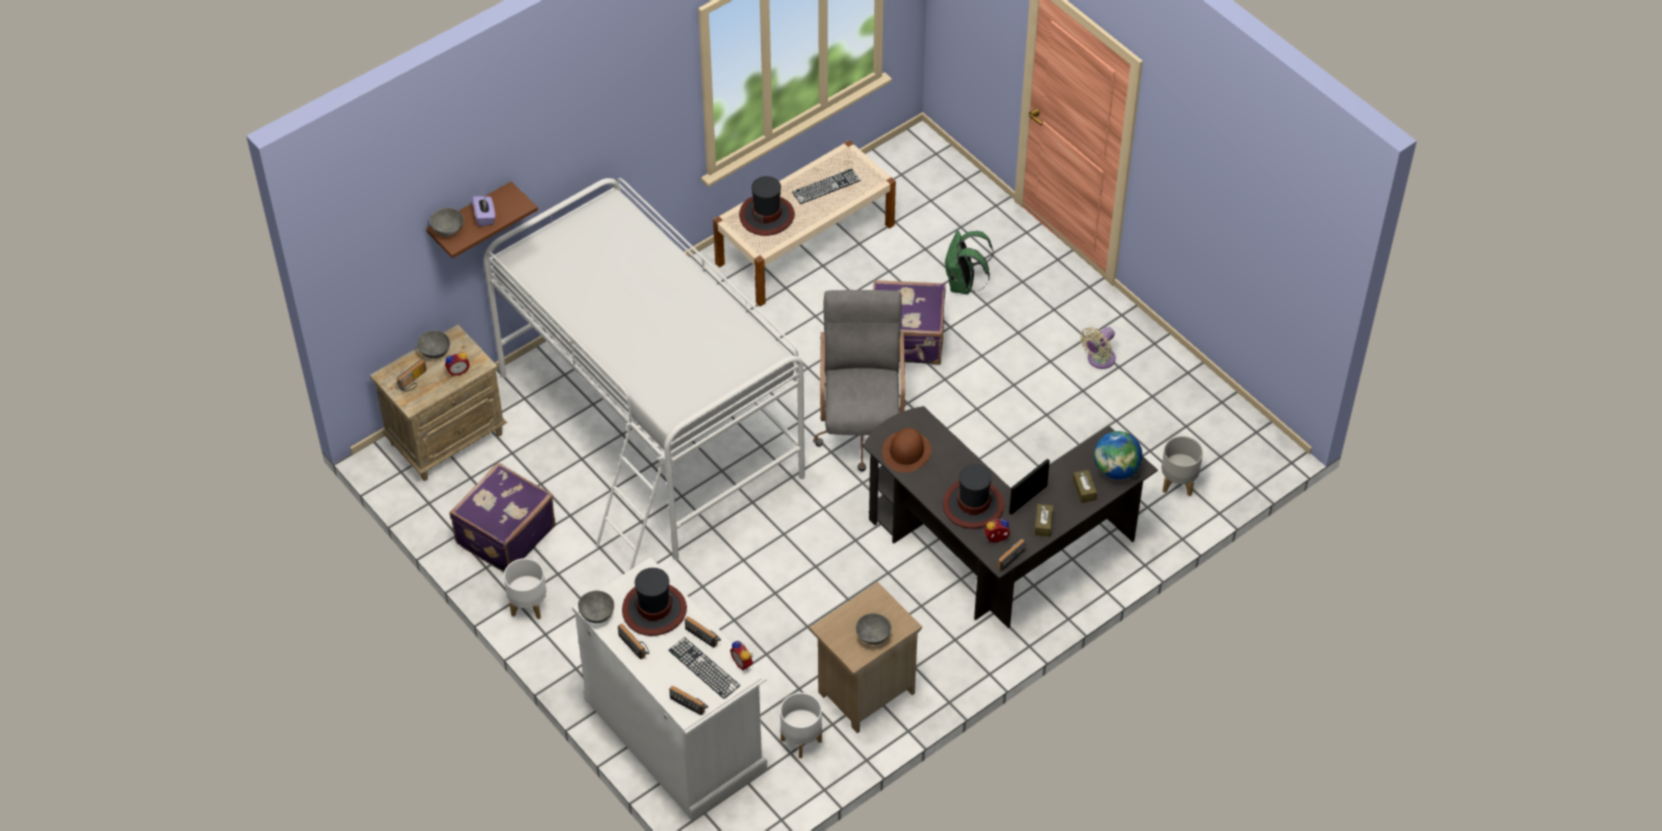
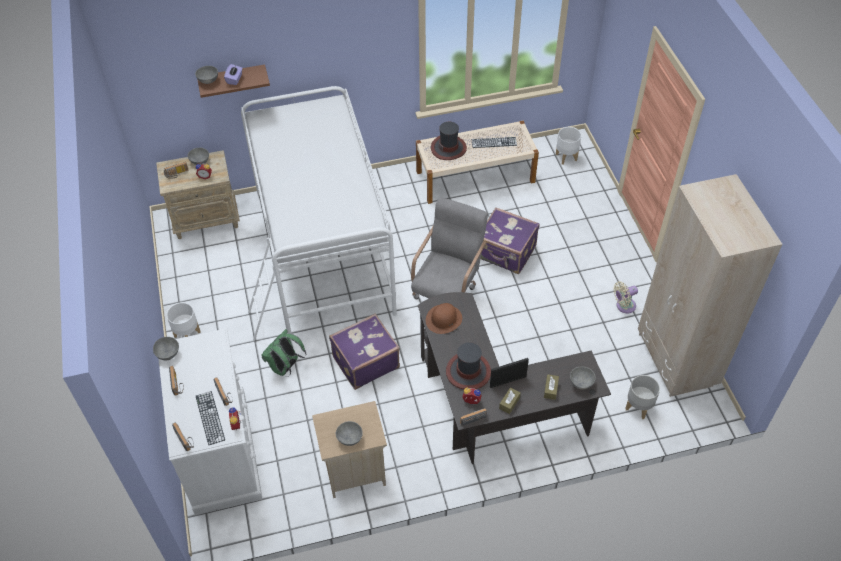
camera: 25 degrees right, 0 degrees up
(504, 535) = (201, 286): purple suitcase -> purple suitcase (365, 362)
(654, 610) = (204, 364): hat -> none
(801, 740) = (295, 488): white planter -> white planter (566, 157)
(963, 285) = (559, 231): green backpack -> green backpack (285, 367)
(1116, 470) = (580, 383): globe -> grey bowl
(1197, 407) = (676, 360): none -> beige wardrobe

